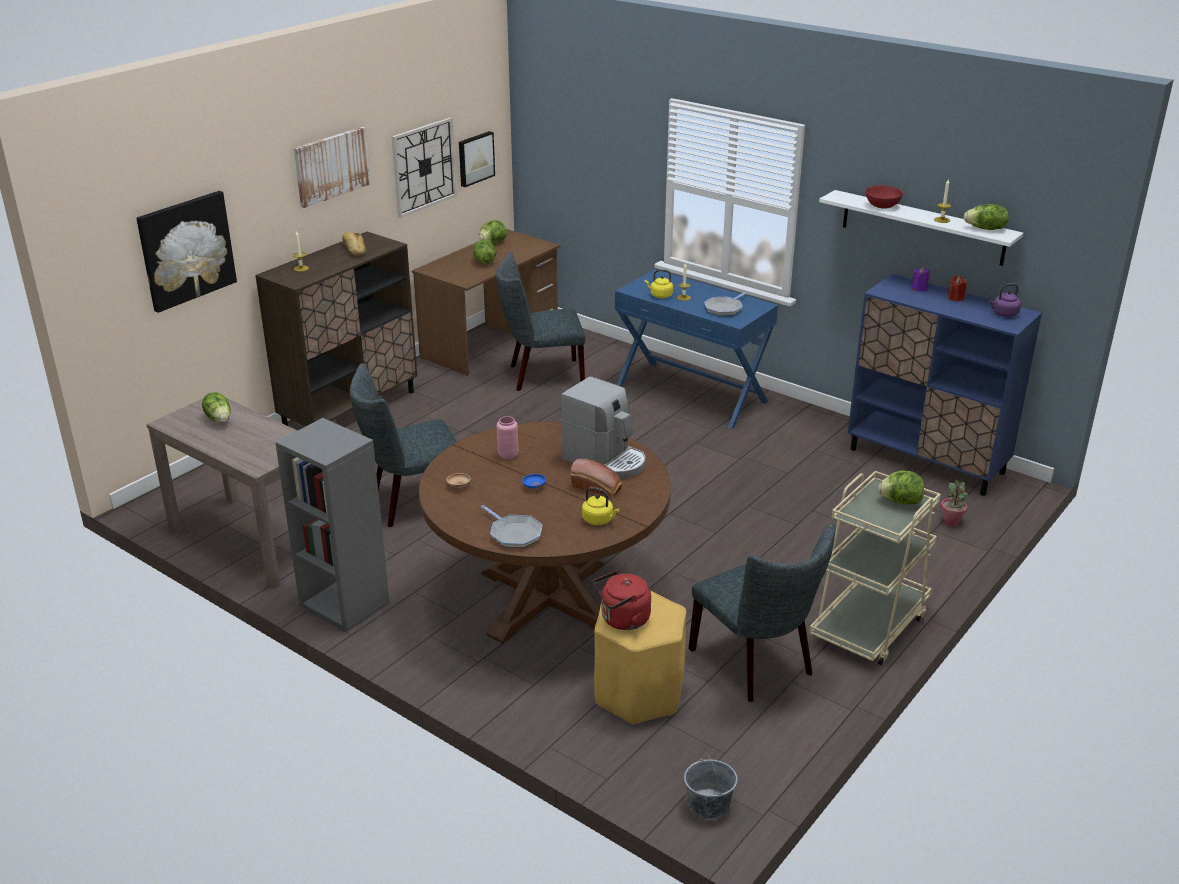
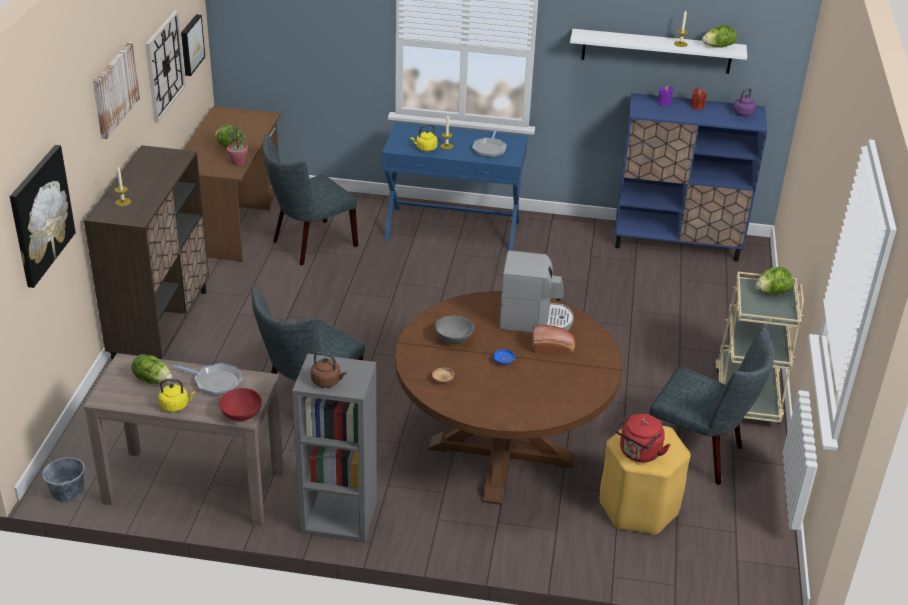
camera: 30 degrees left, 5 degrees up
(312, 443) = (327, 382): none -> brown kettle
(354, 249) = (152, 168): bread -> none
(492, 243) = (215, 124): lettuce -> none
(508, 455) = (453, 339): pink vase -> grey bowl
(514, 534) = (530, 409): frying pan -> frying pan (215, 382)
(599, 520) = (582, 376): yellow kettle -> yellow kettle (176, 405)
(709, 804) = (758, 575): grey bucket -> grey bucket (67, 491)
(882, 206) = (625, 38): red bowl -> red bowl (241, 415)
(951, 521) = (733, 290): potted plant -> potted plant (238, 162)

